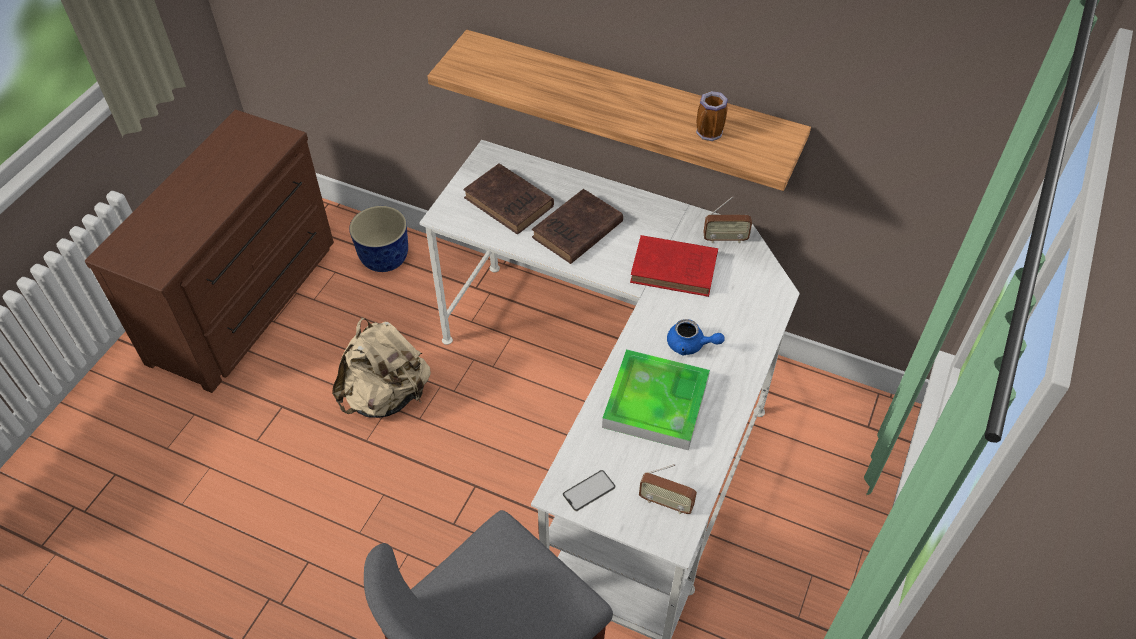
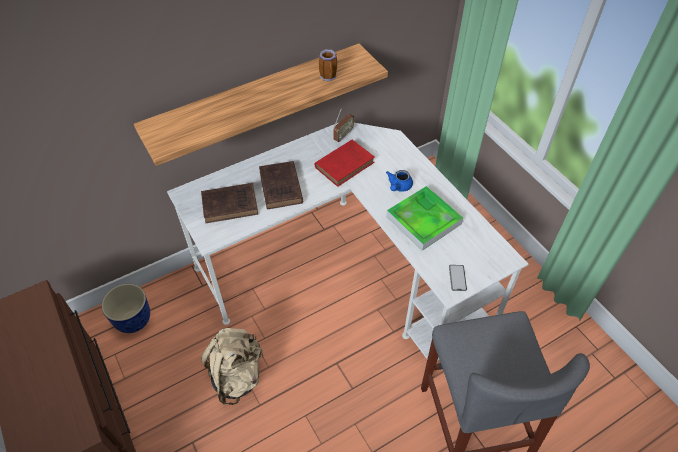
camera: 55 degrees left, 0 degrees up
(666, 503) = (486, 250): radio -> none
(690, 345) = (398, 187): blue teapot -> blue teapot turned 150 degrees clockwise

